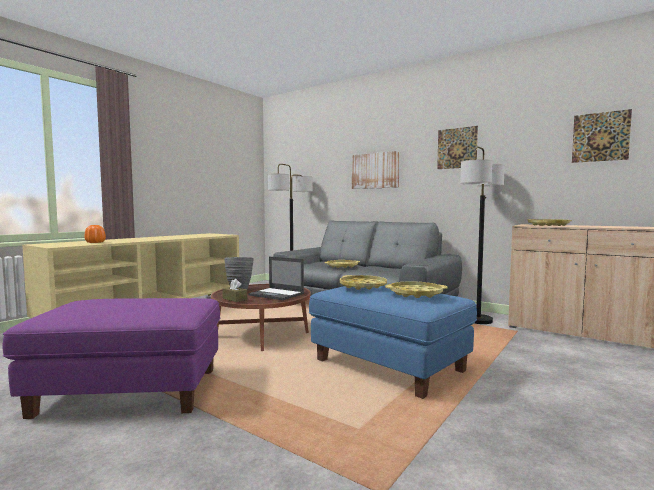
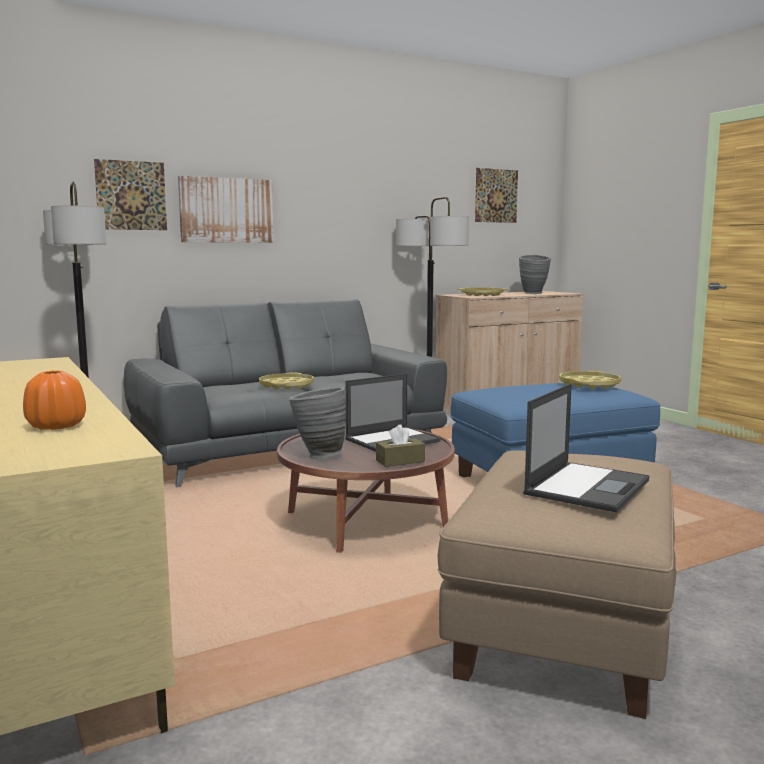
camera: 65 degrees left, 5 degrees up
(105, 305) = (587, 486): none -> laptop
(131, 391) = (562, 627): purple ottoman -> beige ottoman
(363, 286) = (530, 391): yellow tray -> none
(457, 148) = (357, 188): picture -> picture (131, 195)
(615, 227) = (534, 293): none -> grey vase

